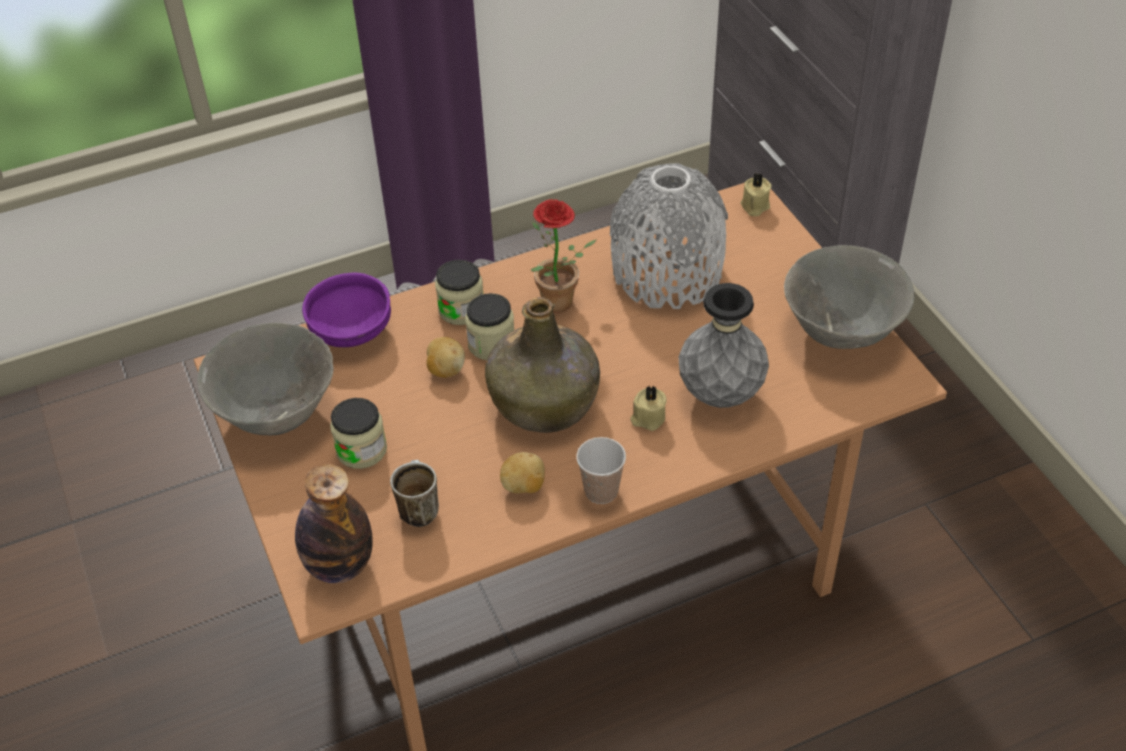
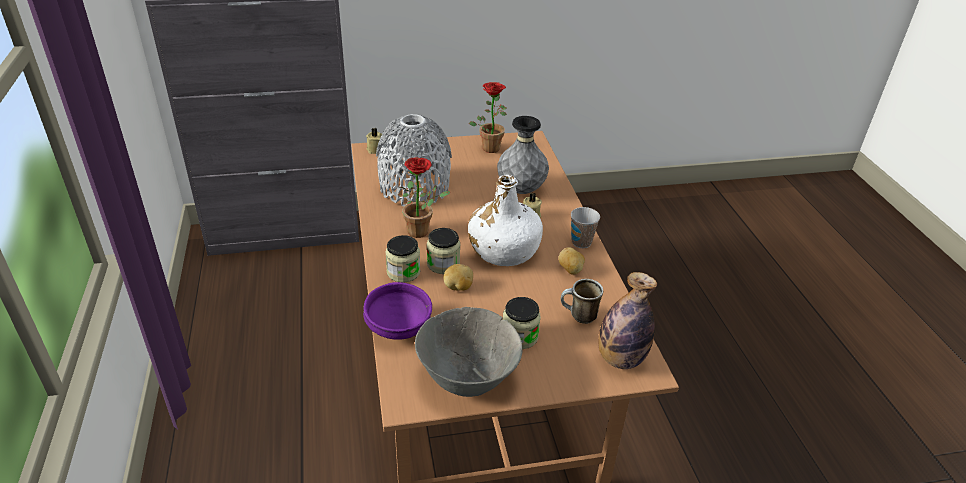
camera: 80 degrees left, 10 degrees down
(545, 402) = (504, 251): green bottle -> white bottle
(842, 332) = (490, 146): grey bowl -> potted plant

